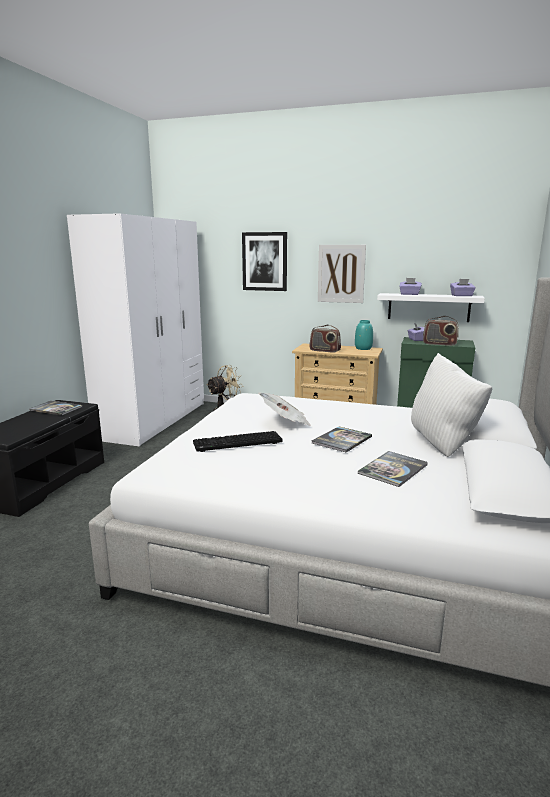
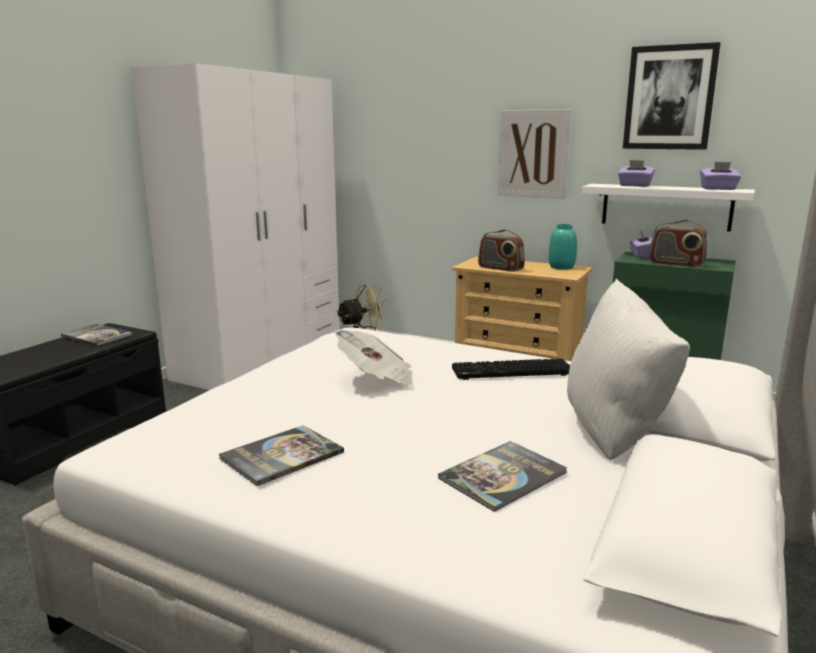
camera: 10 degrees right, 0 degrees up
(237, 443) = (281, 408): keyboard -> keyboard (511, 372)
(265, 261) = (424, 136): picture -> picture (669, 98)
(342, 440) = (447, 415): book -> book (282, 456)

